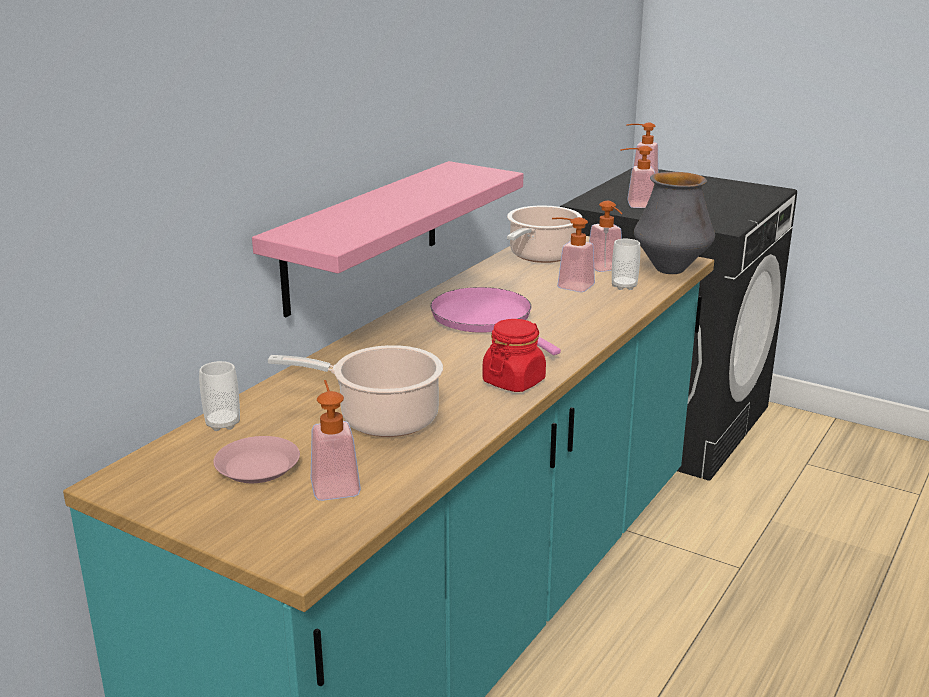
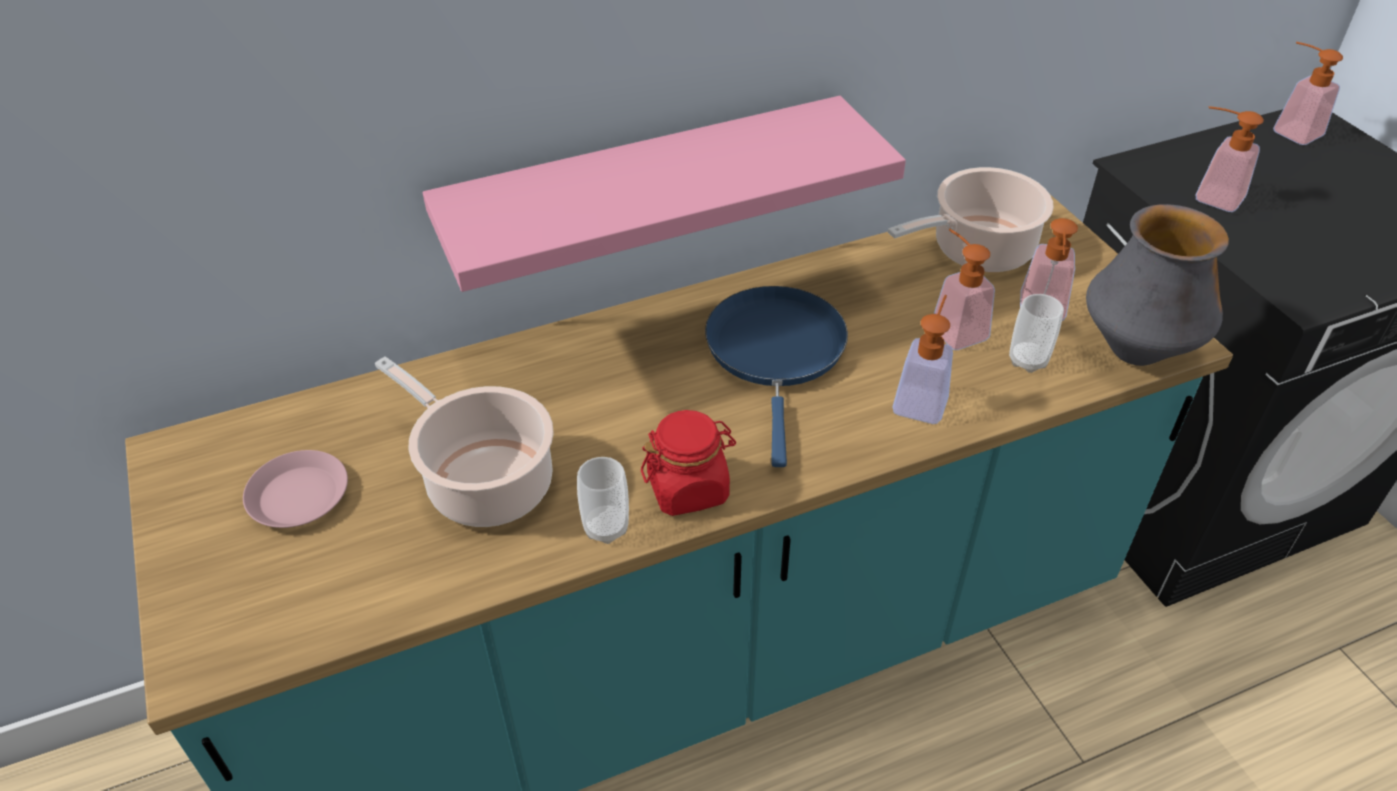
camera: 35 degrees right, 20 degrees up
(223, 424) = (335, 408): cup -> cup (606, 527)
(334, 483) = (336, 564): soap dispenser -> soap dispenser (922, 398)
(486, 319) = (776, 352): pink frying pan -> blue frying pan

